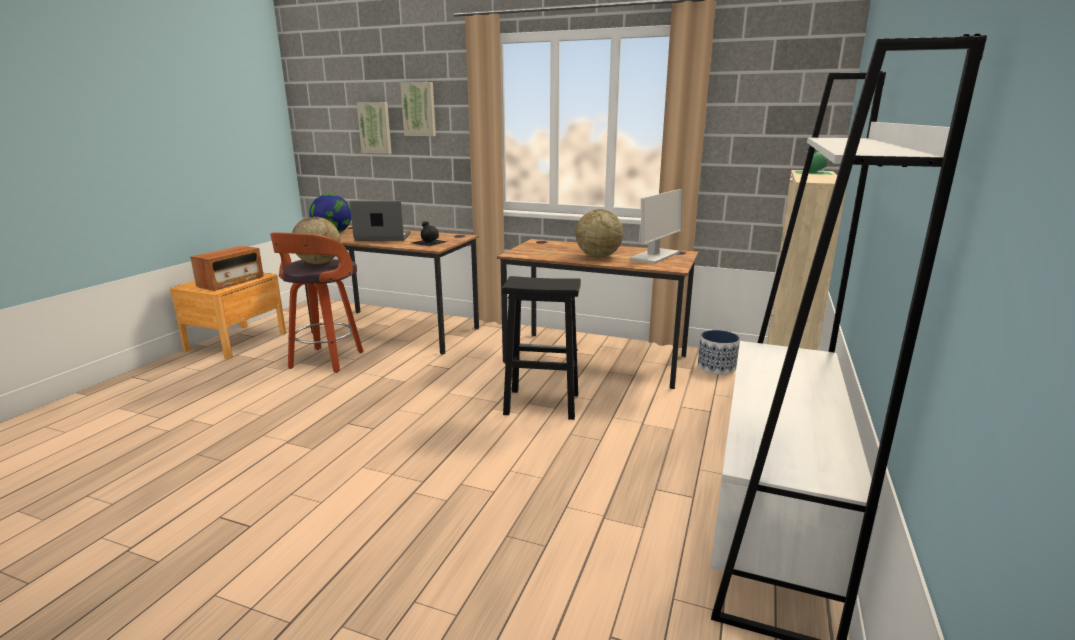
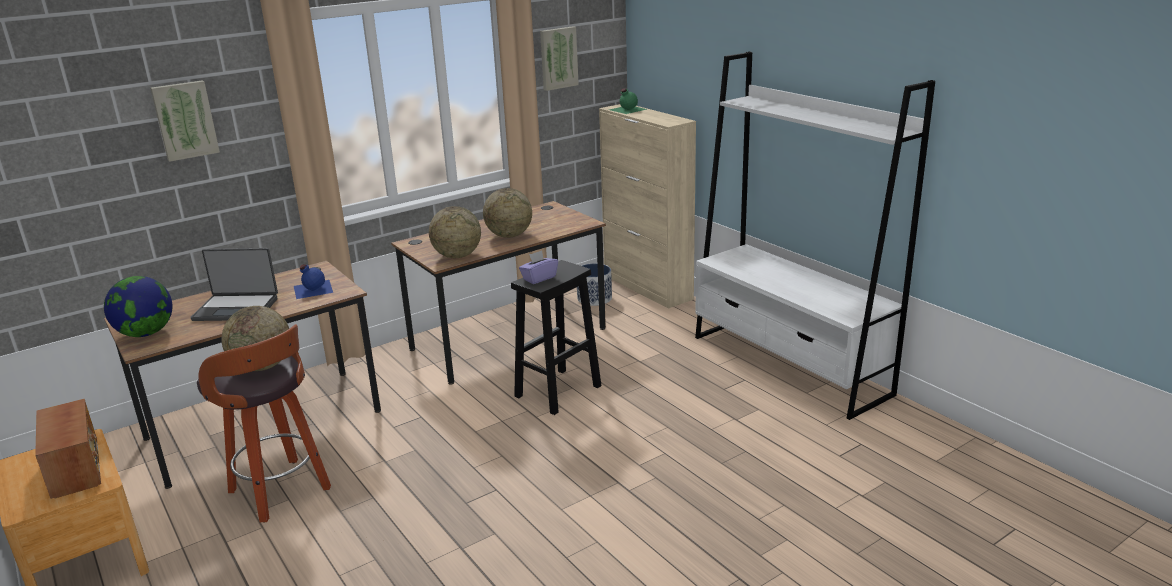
camera: 55 degrees left, 5 degrees up
(375, 128) = (106, 160): picture -> picture (558, 58)
(382, 237) = (237, 308): laptop -> laptop turned 120 degrees counterclockwise
(429, 242) = (312, 289): black bottle -> blue bottle
(530, 280) = (539, 278): none -> purple tissue box
(534, 254) = (457, 256): none -> globe
(655, 256) = (544, 217): monitor -> none

